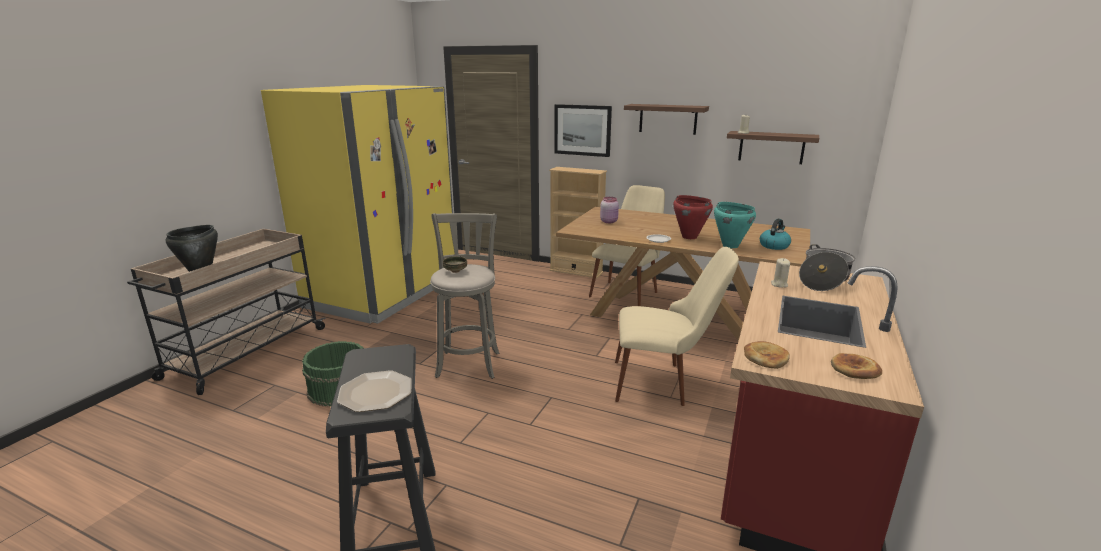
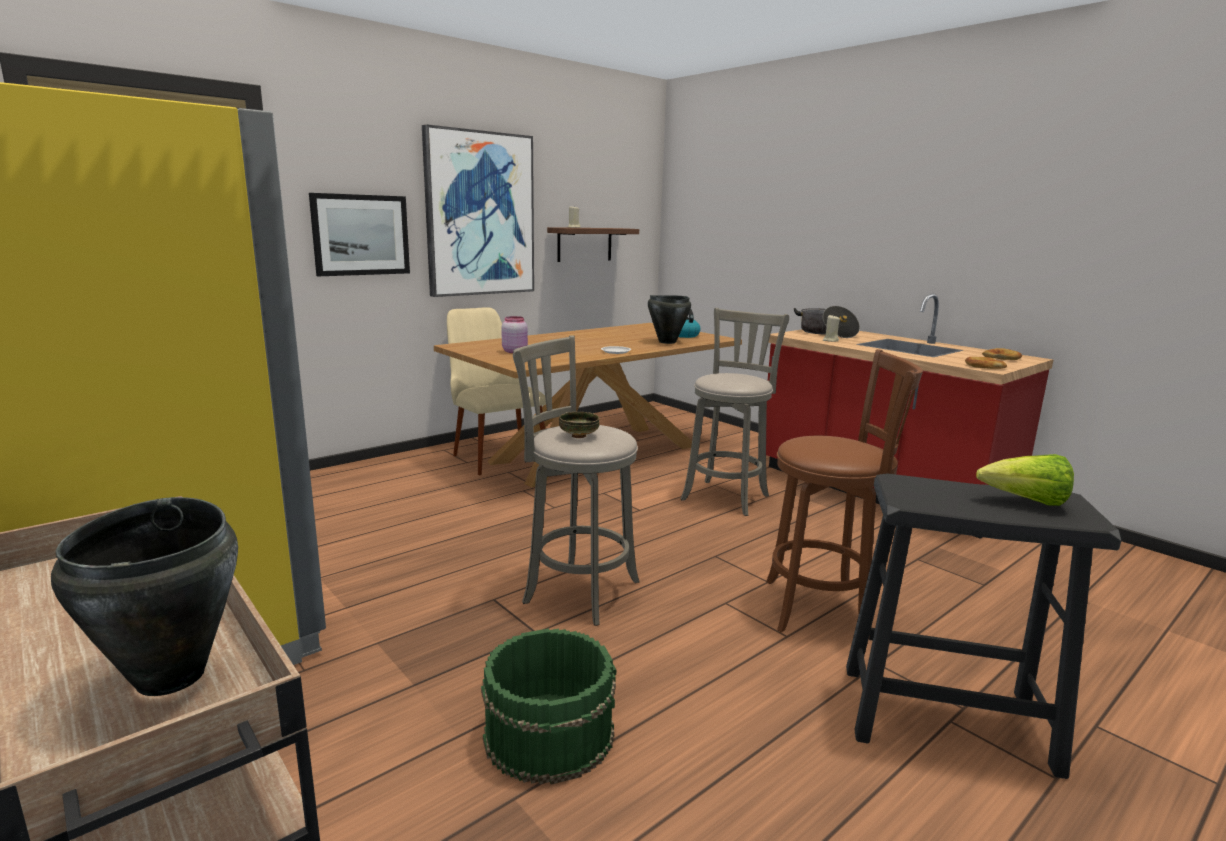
camera: 65 degrees left, 5 degrees down
(375, 393) = (1025, 502): plate -> lettuce
(507, 453) = (822, 608): none -> brown stool
(576, 271) = (386, 461): beige bookcase -> none
(664, 383) = (727, 496): beige chair -> grey stool
(668, 119) = (479, 214): shelf -> picture
(689, 237) = (621, 344): red cooking pot -> none
(730, 245) = (667, 342): turquoise cooking pot -> black cooking pot

